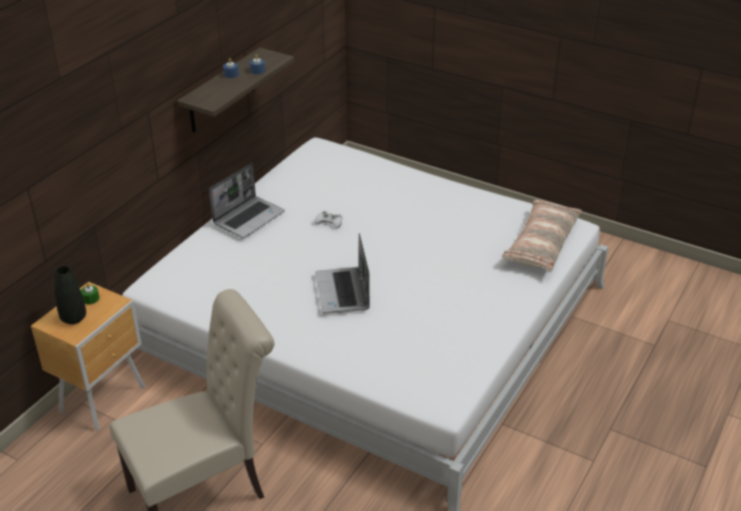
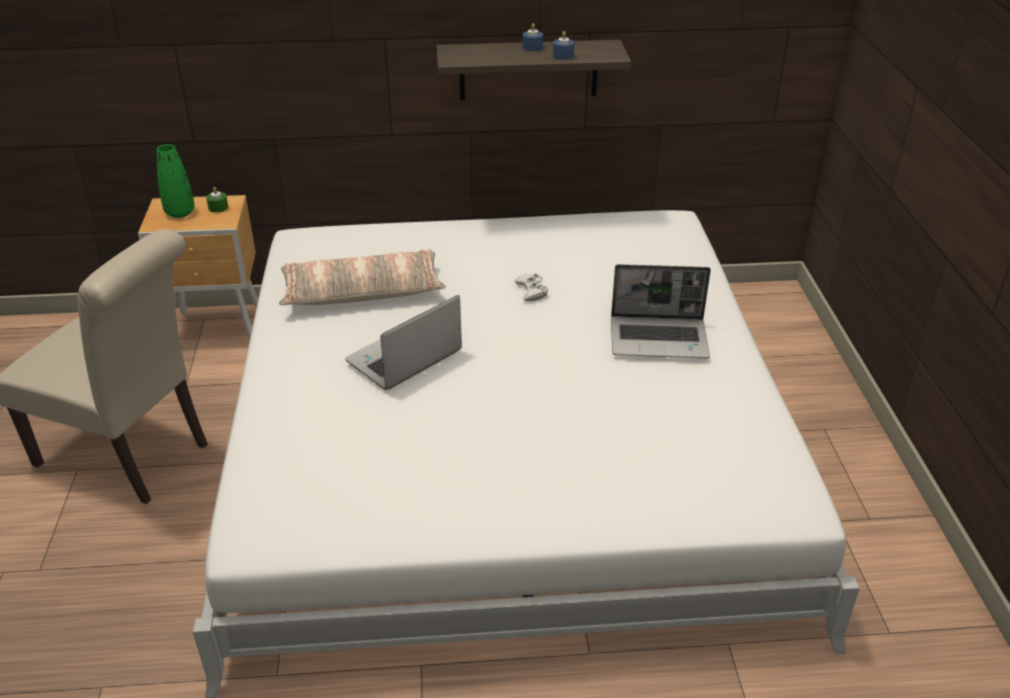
camera: 55 degrees right, 0 degrees up
(73, 318) = (180, 212): black vase -> green vase
(249, 217) = (475, 238): laptop -> laptop (660, 338)
(541, 244) = (707, 489): pillow -> pillow (362, 292)

